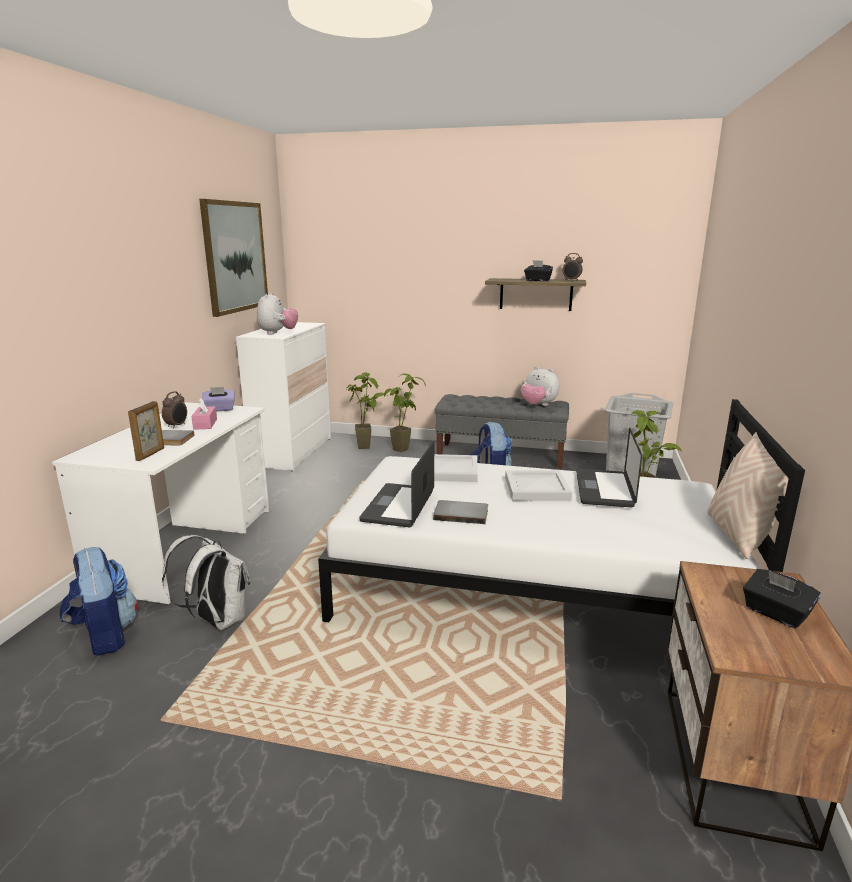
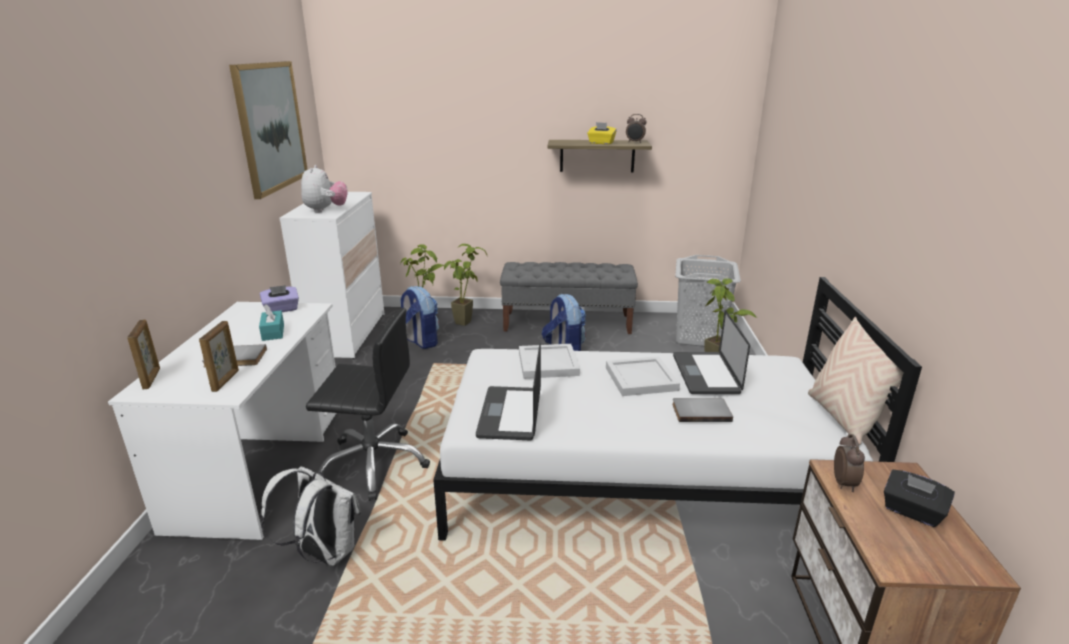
camera: 10 degrees left, 5 degrees up
(93, 449) = (152, 378): none -> picture frame
(104, 636) = (198, 589): backpack -> backpack (419, 341)
(177, 426) = (241, 337): alarm clock -> alarm clock (844, 483)
(205, 424) = (273, 332): pink tissue box -> turquoise tissue box
(284, 555) = (373, 463): none -> black office chair
(461, 513) = (576, 417): grey book -> grey book (700, 411)
(537, 280) = (601, 143): black tissue box -> yellow tissue box
(538, 405) = (605, 271): plush toy -> none

